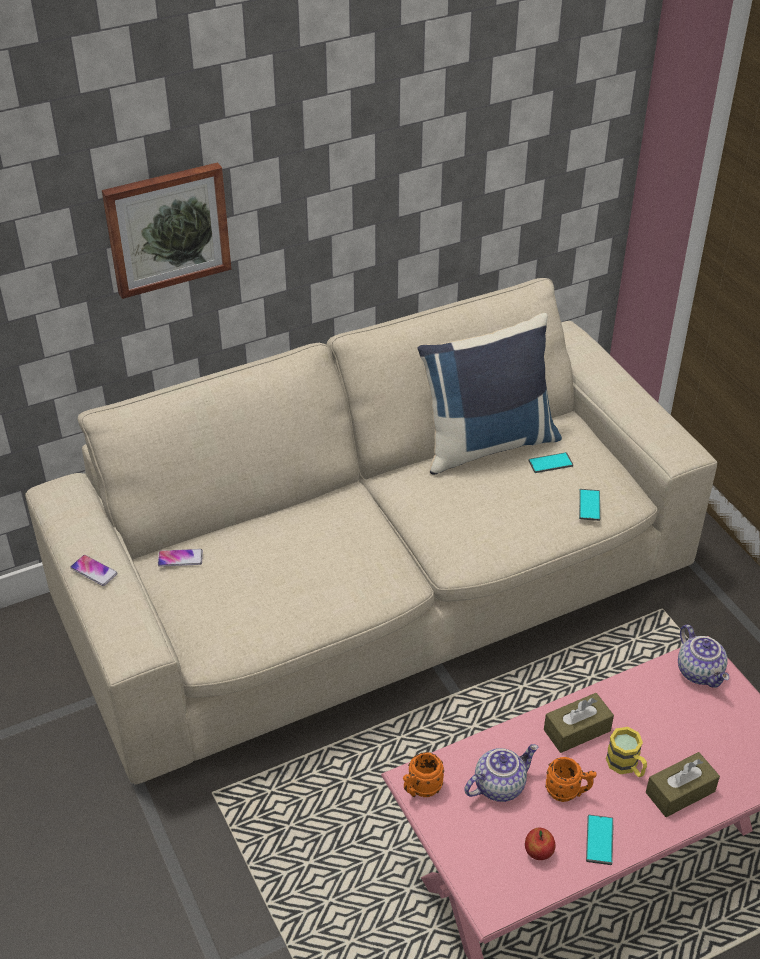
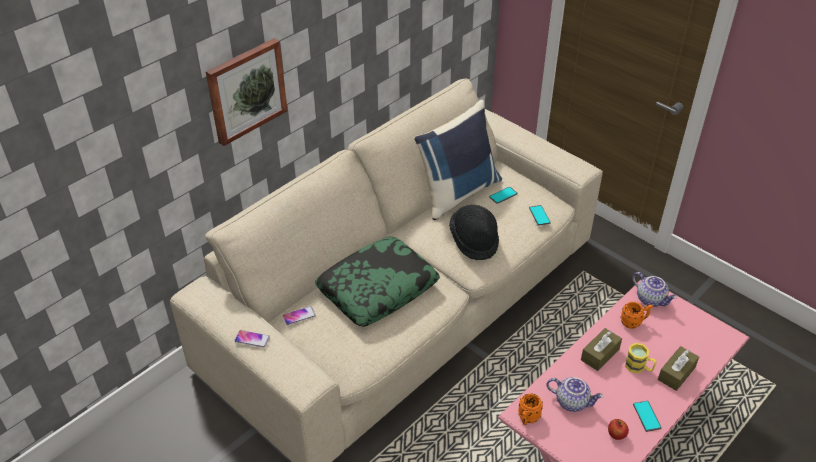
camera: 20 degrees left, 0 degrees up
(303, 549) = (377, 288): none -> pillow
(473, 517) = (474, 241): none -> black hat
(499, 785) = (572, 401): teapot -> teapot turned 75 degrees clockwise
(568, 792) = (614, 393): orange mug -> orange mug (633, 322)

